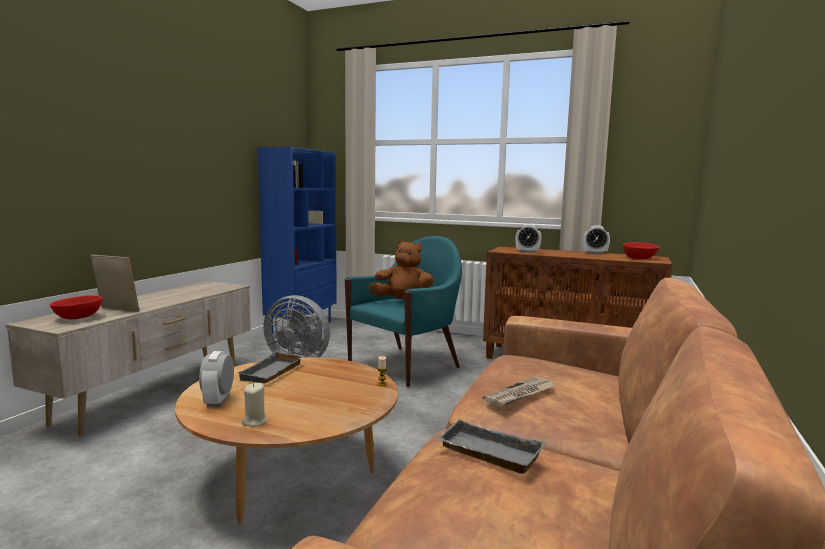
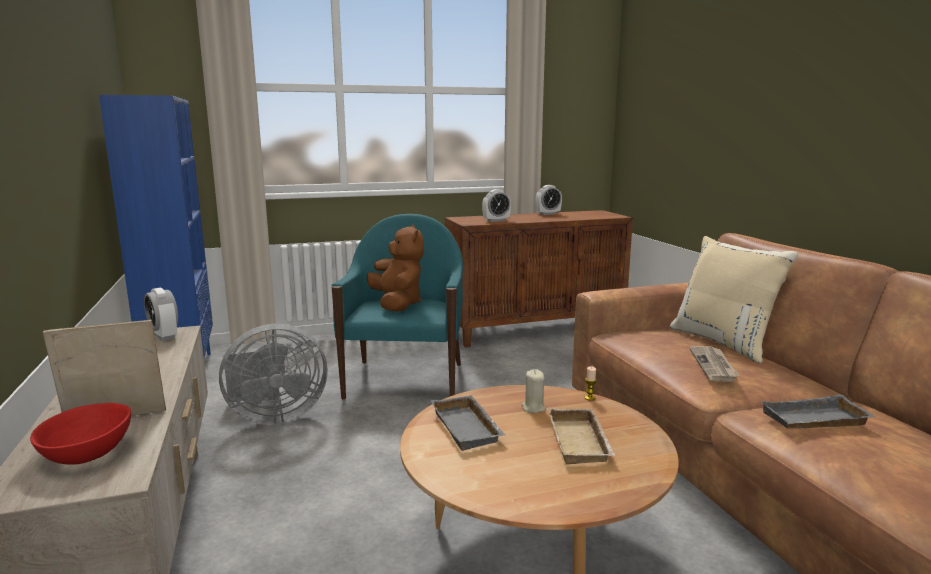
camera: 40 degrees left, 5 degrees up
(218, 401) = (505, 482): alarm clock -> alarm clock (164, 336)
(255, 421) = (597, 483): beige candle -> beige candle (533, 408)
(307, 401) = (581, 442): none -> beige tray
(403, 303) = (397, 304): brown plush toy -> brown plush toy turned 90 degrees clockwise
(604, 389) = (724, 342): none -> beige pillow
(638, 258) = (594, 215): red bowl -> none

